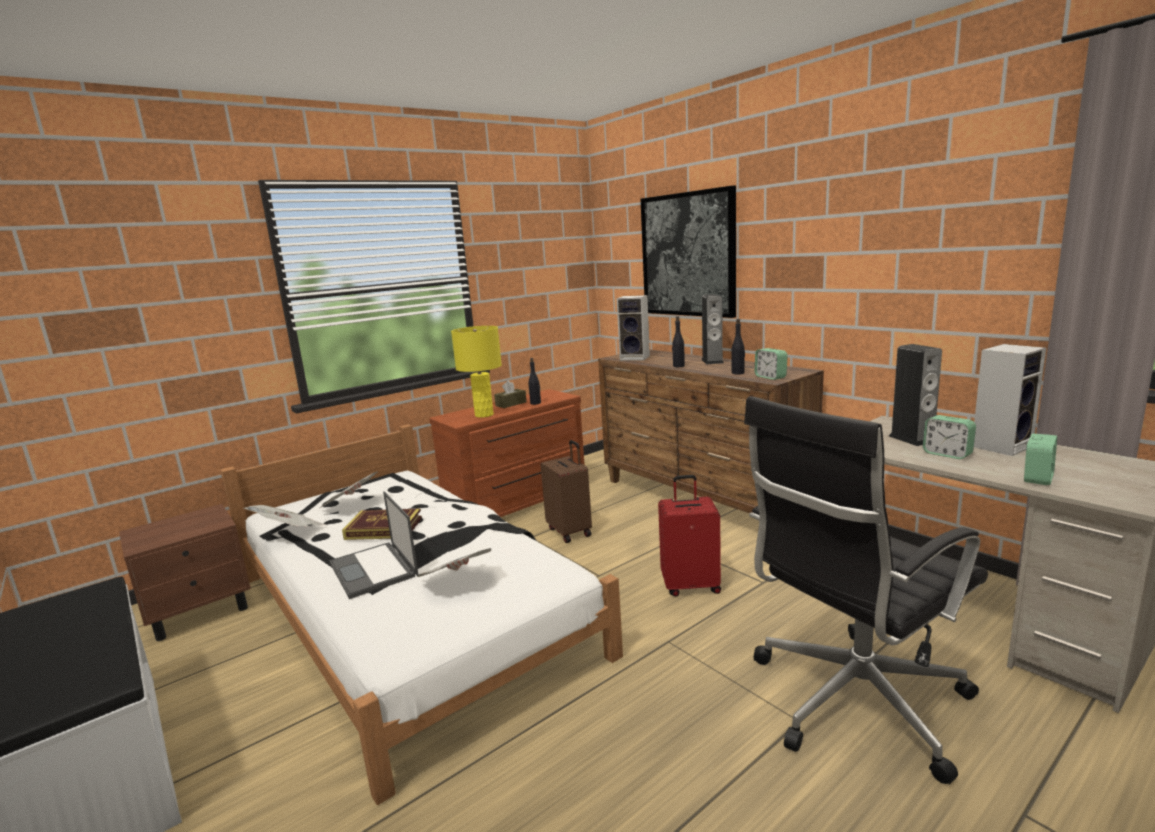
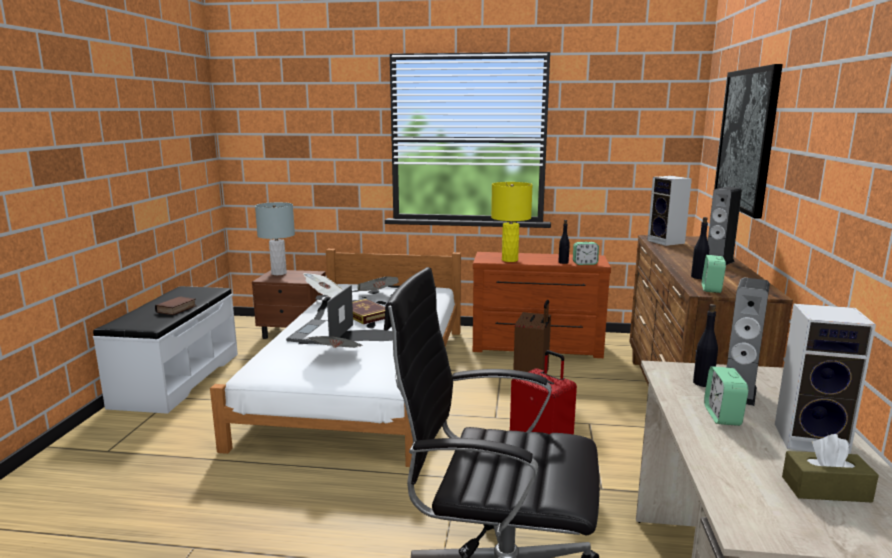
camera: 45 degrees right, 0 degrees up
(93, 642) = (177, 309): none -> book
(148, 531) = (278, 273): none -> grey table lamp
(511, 404) = (546, 258): brown tissue box -> brown tissue box (825, 489)
(678, 366) = (673, 257): black bottle -> black bottle (702, 383)
(1037, 478) = (733, 470): alarm clock -> alarm clock (585, 263)

